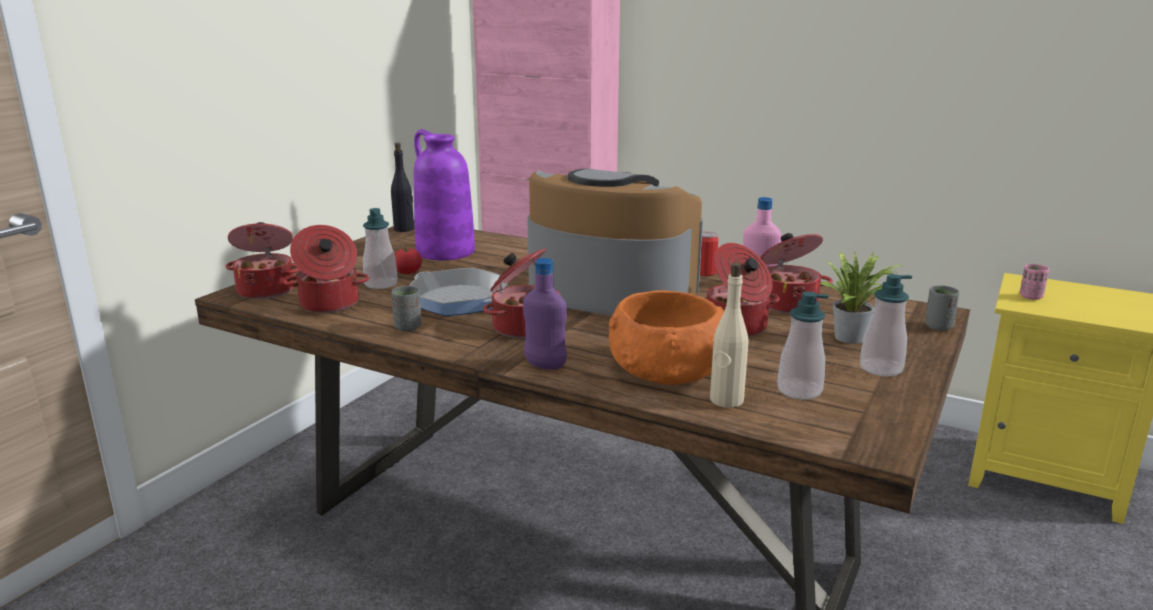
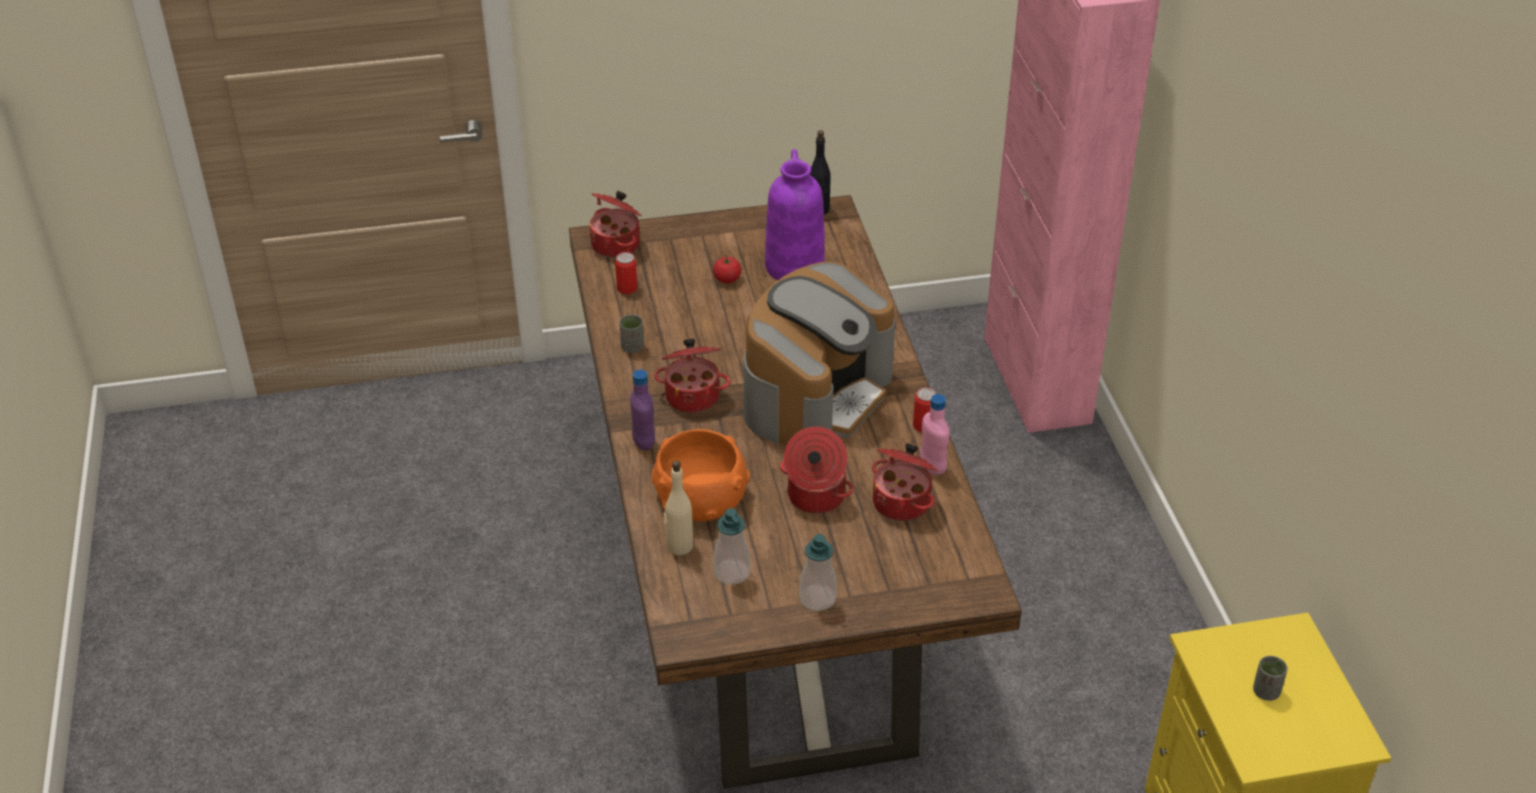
camera: 50 degrees right, 20 degrees up
(329, 304) = (627, 288): cooking pot -> can
(381, 284) = (690, 283): soap dispenser -> none
(459, 300) = (706, 337): frying pan -> none
(609, 290) = (815, 396): coffee machine -> coffee machine turned 45 degrees clockwise
(853, 338) = (864, 565): potted plant -> none
(938, 327) = (948, 603): grey cup -> grey cup (1266, 692)
(1030, 297) = (1240, 650): pink cup -> none

